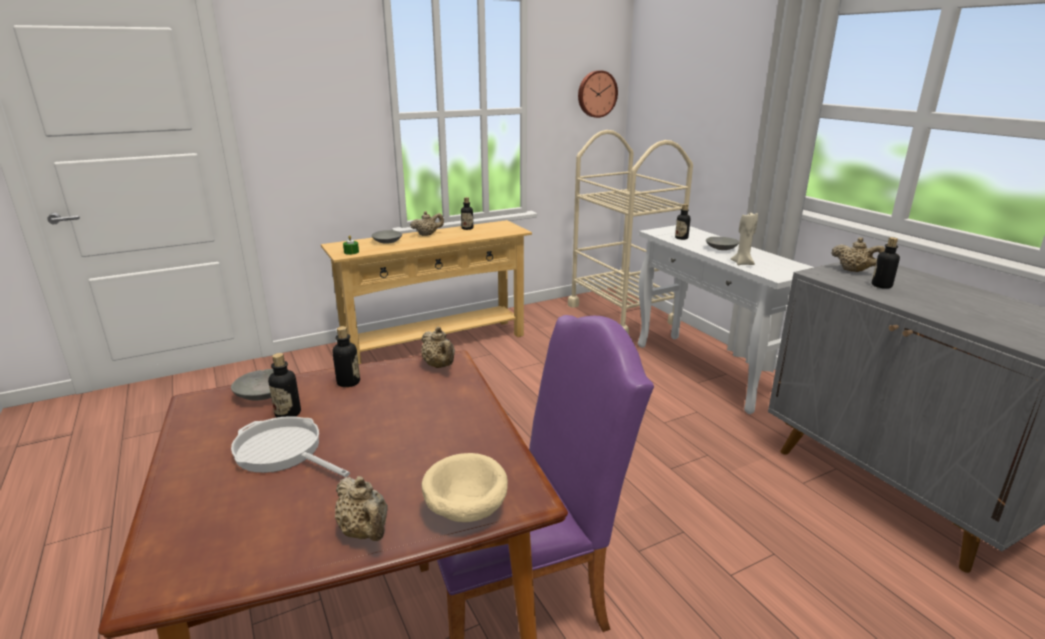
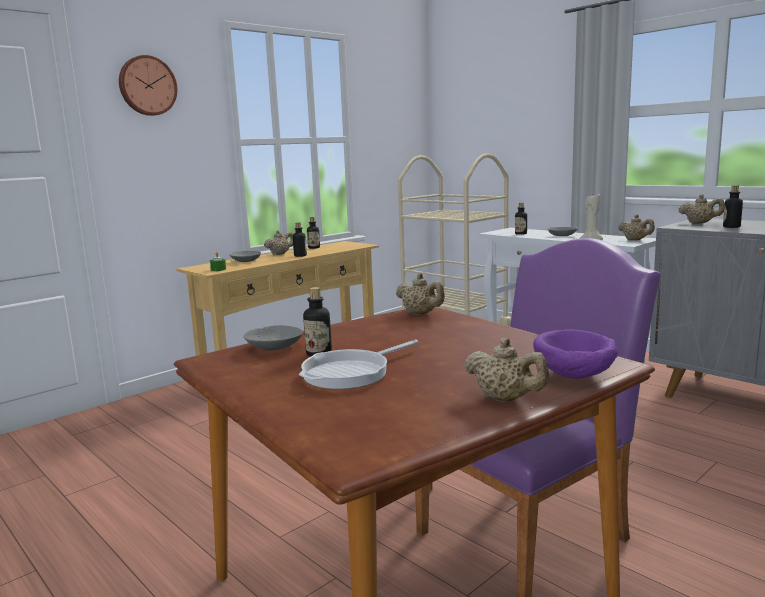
camera: 15 degrees left, 10 degrees down
(282, 451) = (351, 373): frying pan -> frying pan turned 60 degrees counterclockwise
(348, 382) = (349, 331): bottle -> bottle (300, 256)
(465, 511) = (573, 377): beige bowl -> purple bowl
(596, 94) = (404, 125): wall clock -> wall clock (147, 86)
(792, 270) = (635, 240): none -> beige teapot

